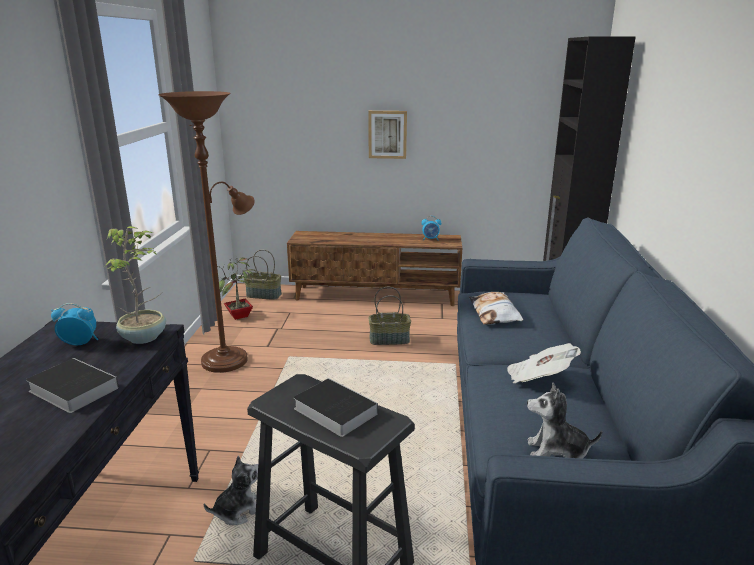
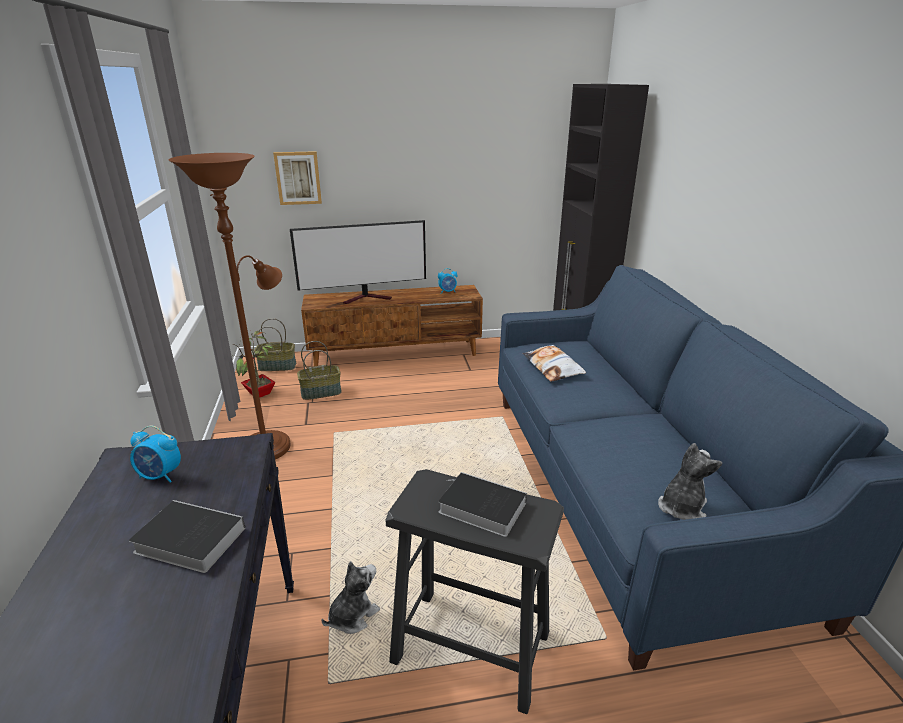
camera: 15 degrees left, 5 degrees up
(80, 343) = (160, 476): alarm clock -> alarm clock turned 150 degrees counterclockwise
(145, 337) = (237, 456): potted plant -> none
(351, 238) = (367, 298): none -> television
(387, 134) = (396, 187): picture -> picture (298, 178)
(389, 339) = (429, 399): basket -> basket (321, 392)
(539, 378) = (627, 432): newspaper -> none
(556, 453) = (681, 508): plush toy -> plush toy turned 135 degrees clockwise

